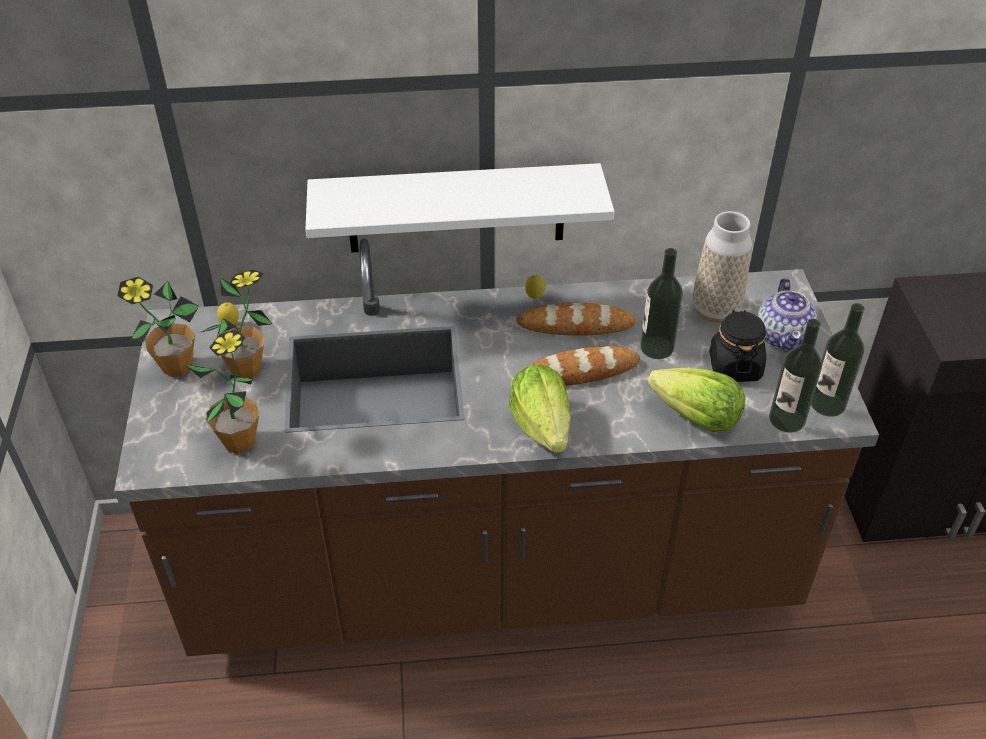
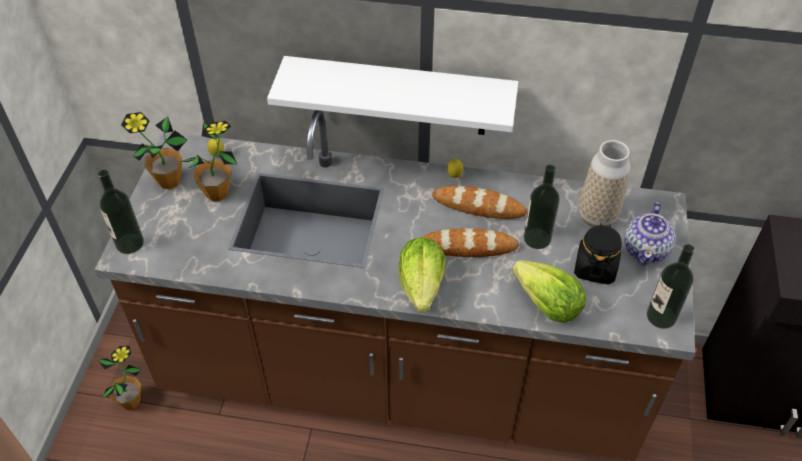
camera: 15 degrees right, 5 degrees up
(239, 442) = (193, 250): potted plant -> potted plant (131, 401)
(787, 419) = (621, 322): bottle -> bottle (129, 243)

